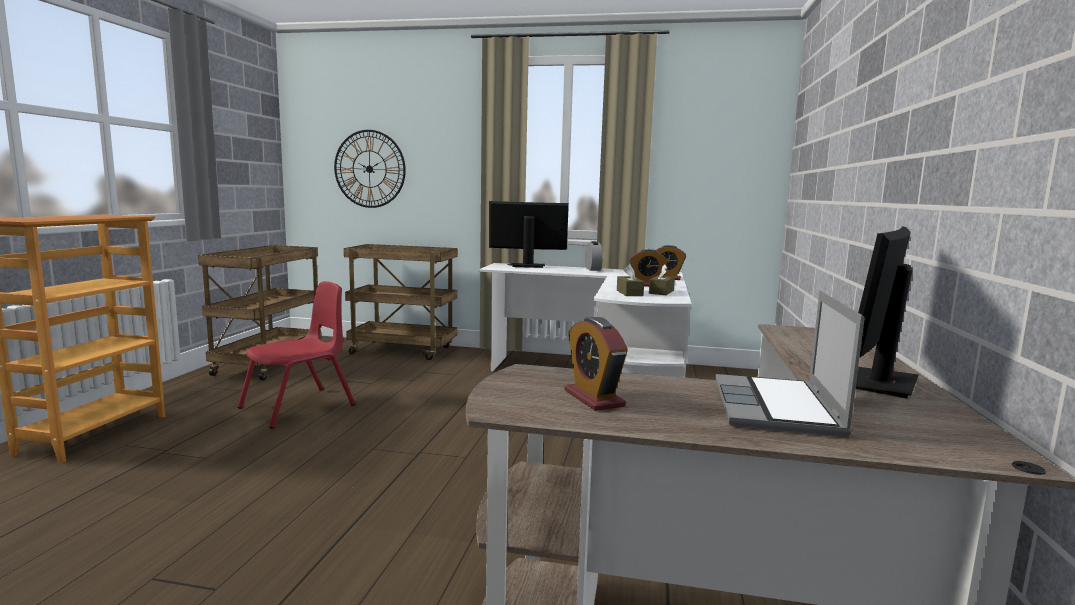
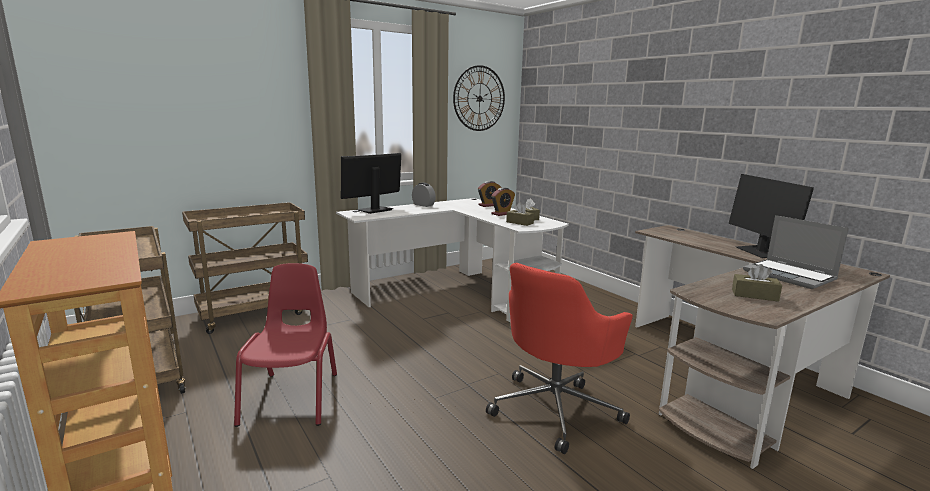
camera: 45 degrees left, 5 degrees up
(369, 169) = (169, 126): wall clock -> wall clock (479, 98)
(439, 506) = (556, 408): none -> red office chair
(593, 398) = (754, 295): alarm clock -> brown tissue box

